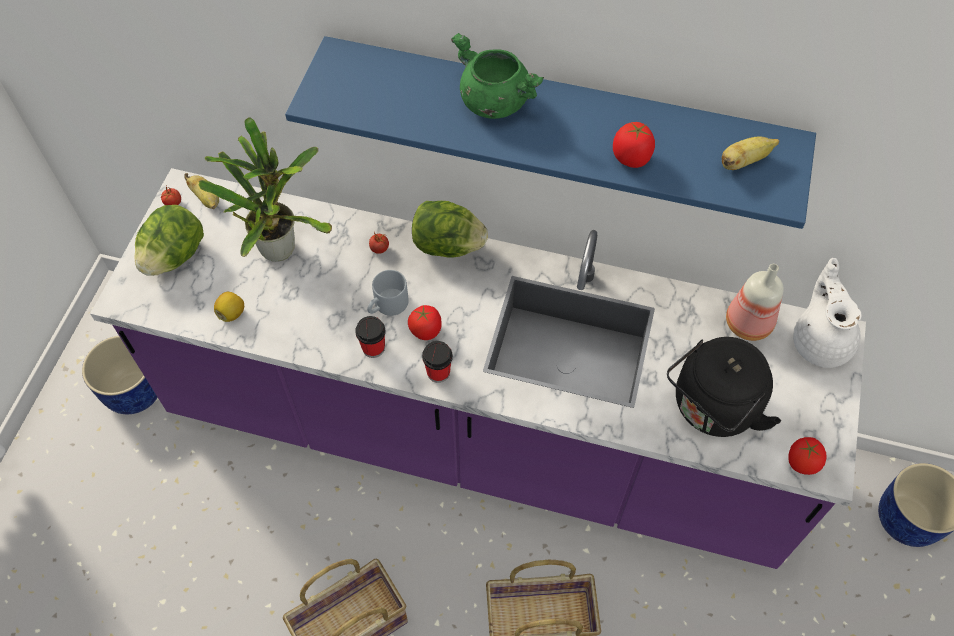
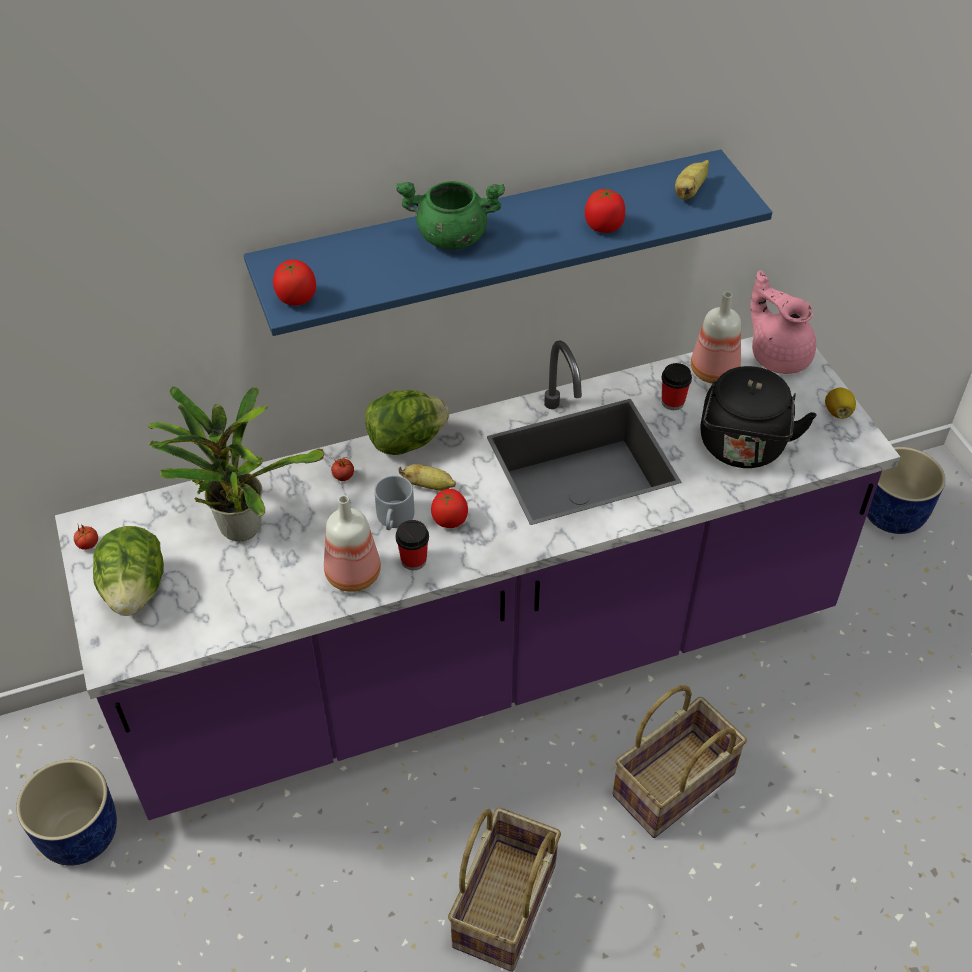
camera: 35 degrees left, 10 degrees down
(207, 199) = (122, 523): banana -> banana (429, 486)
(232, 313) = (244, 607): lemon -> lemon (837, 412)
(324, 334) = (355, 574): none -> bottle
(438, 372) = (492, 547): cup -> cup (672, 402)
(802, 462) = (842, 450): tomato -> tomato (296, 298)
(821, 340) = (778, 355): white teapot -> pink teapot

